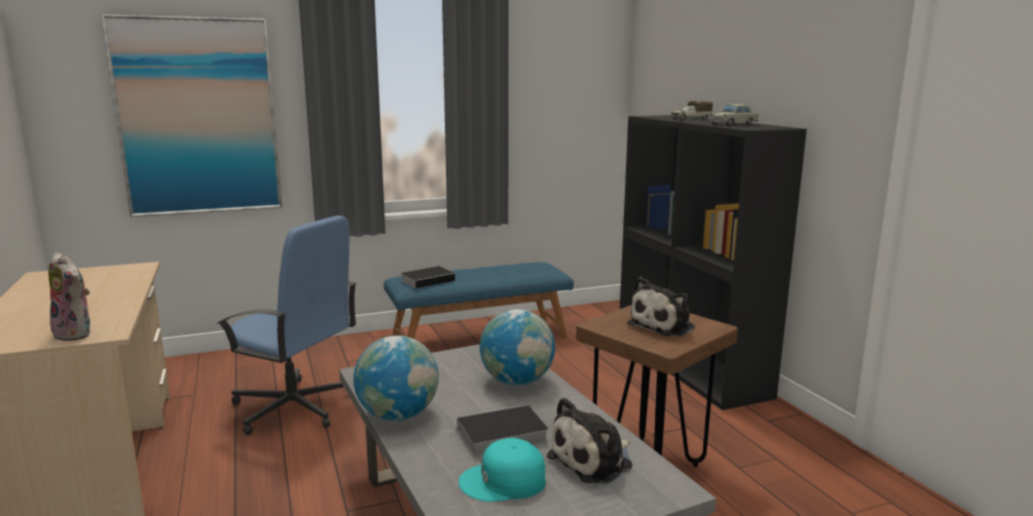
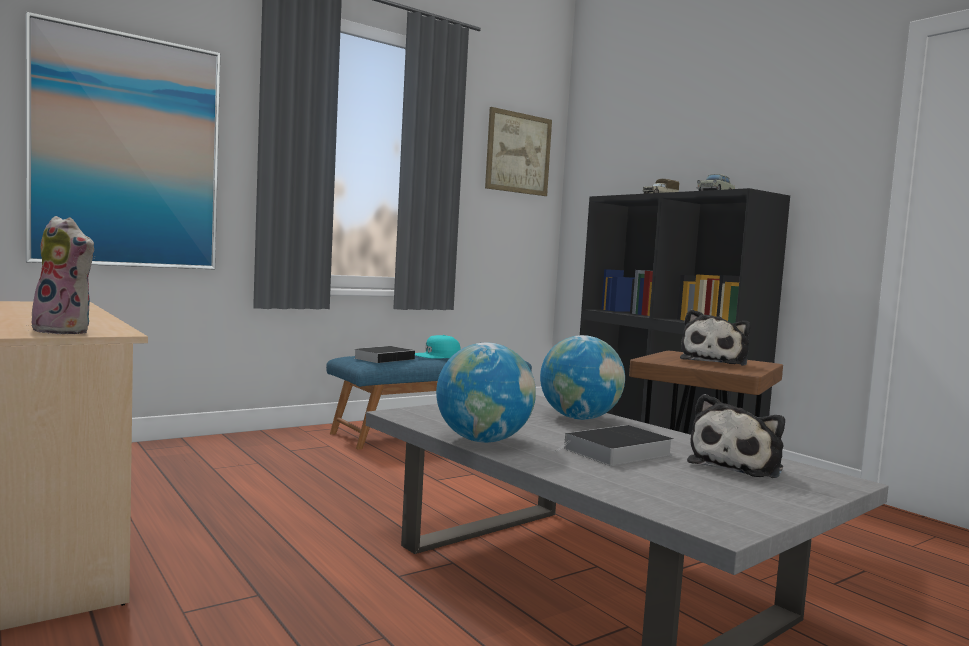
camera: 15 degrees left, 10 degrees down
(294, 408) = (256, 490): blue office chair -> none
(504, 482) = (669, 481): turquoise cap -> turquoise cap (437, 356)
(575, 63) = (518, 153): none -> picture

